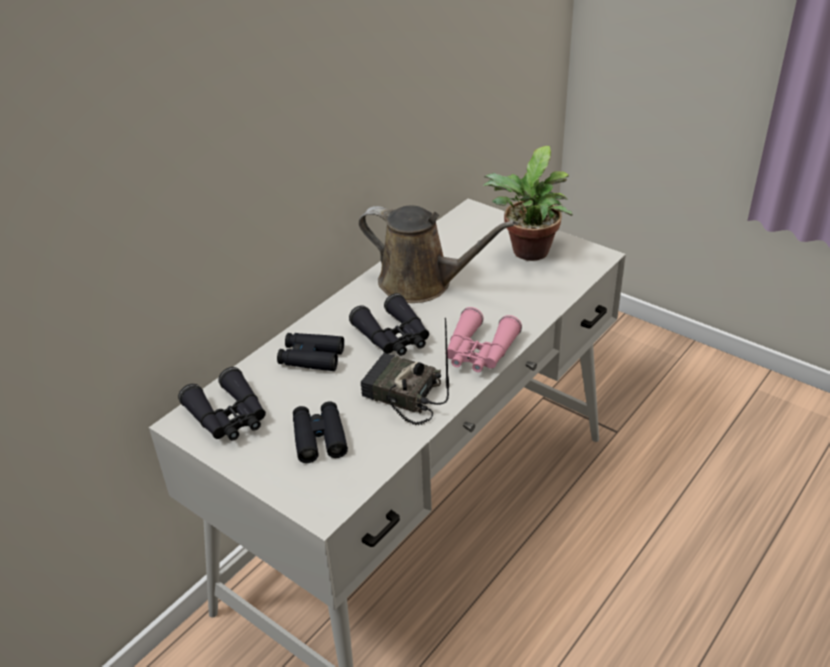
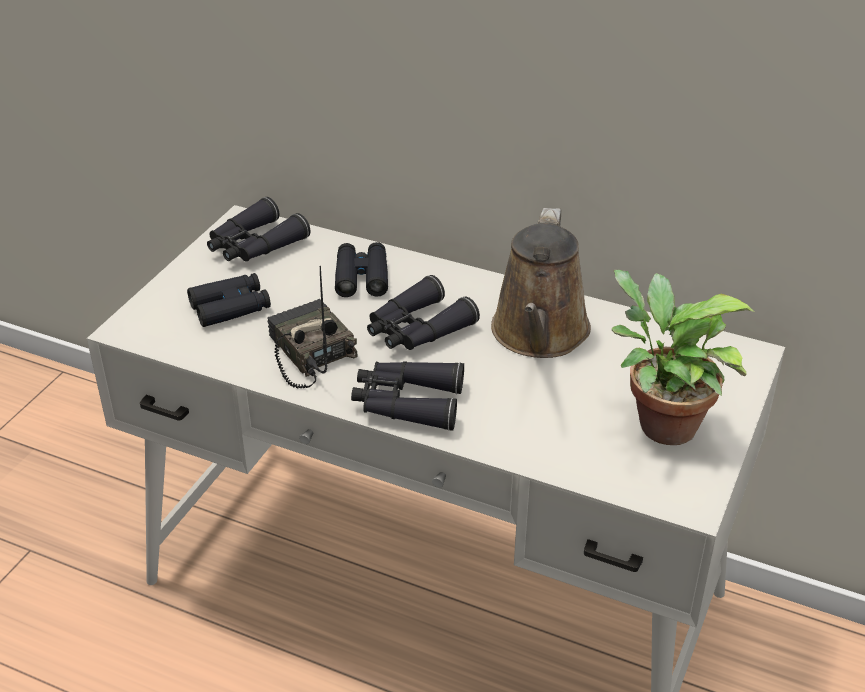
camera: 75 degrees right, 0 degrees up
(401, 396) = (308, 352): radio -> radio turned 45 degrees counterclockwise
(479, 352) = (407, 403): pink binoculars -> black binoculars

